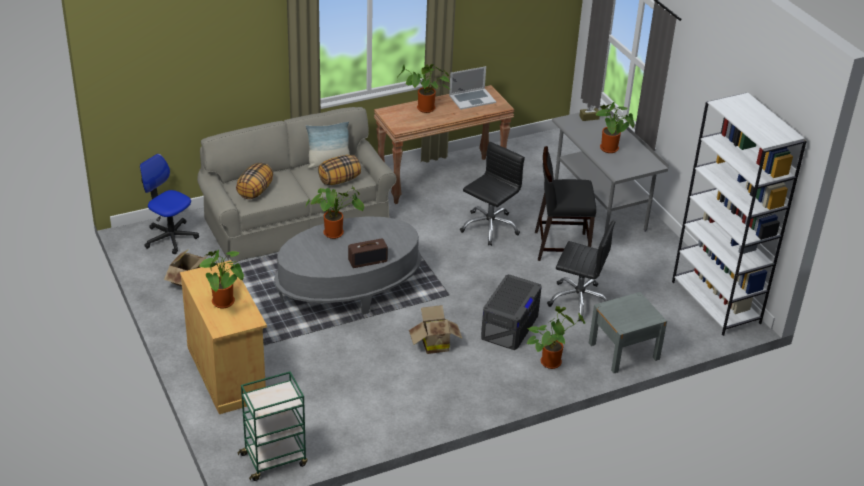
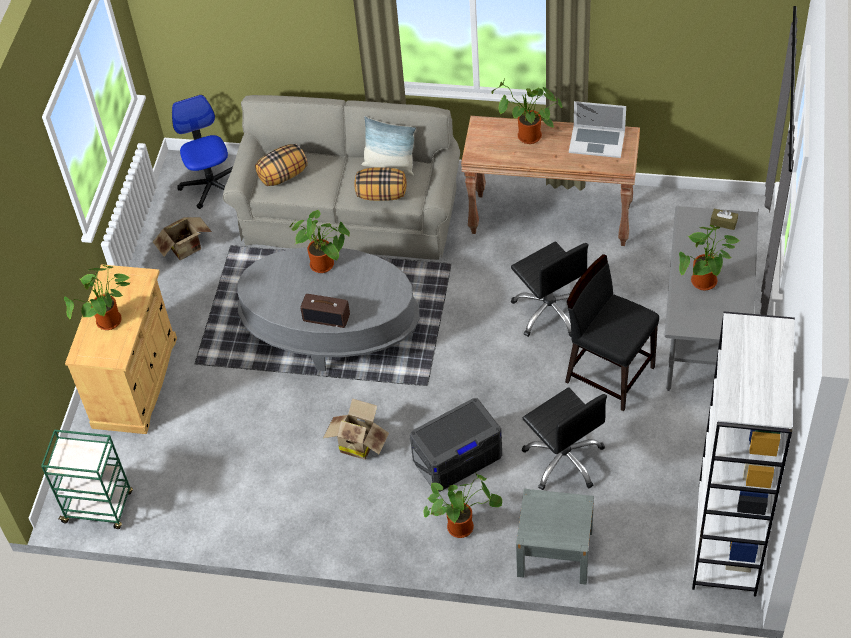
camera: 40 degrees right, 15 degrees up
(489, 227) = (549, 311): black office chair -> black office chair turned 75 degrees clockwise

